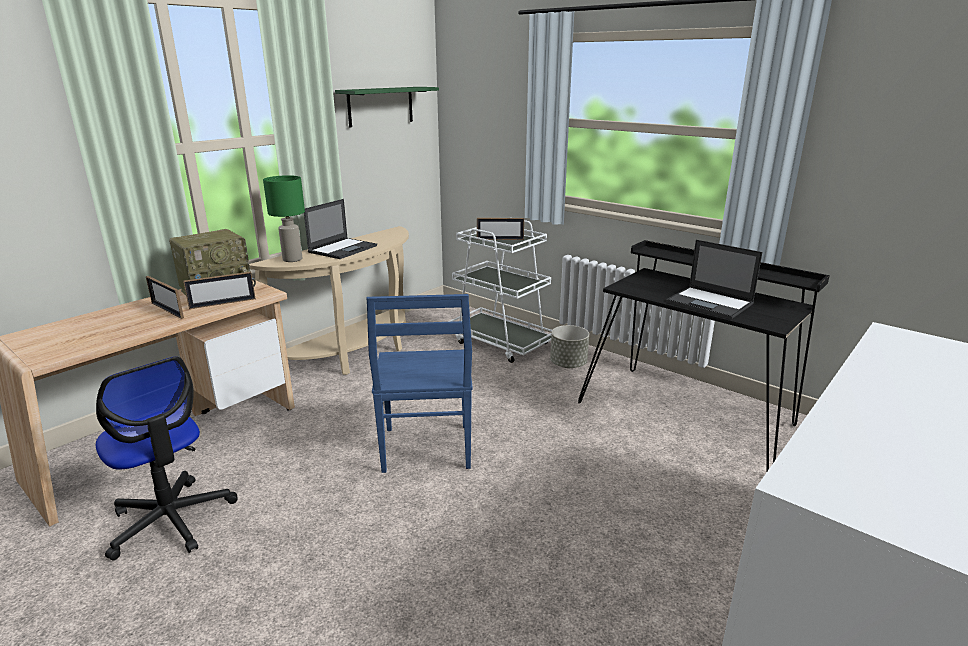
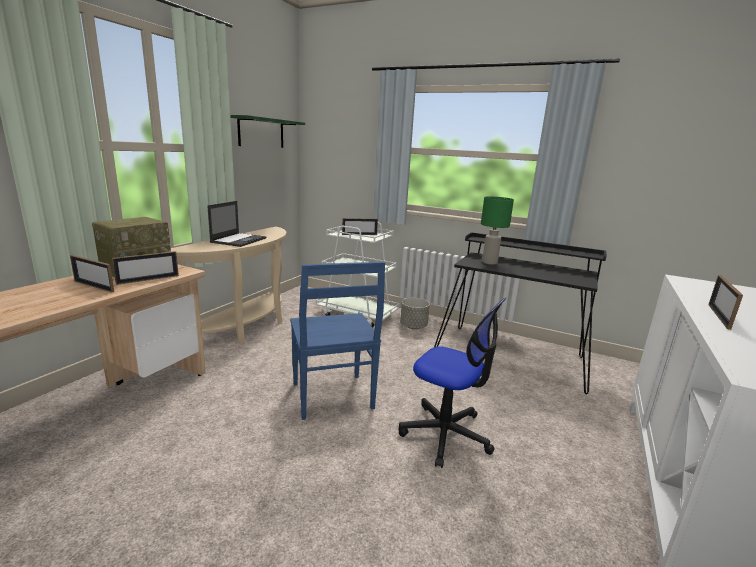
camera: 15 degrees left, 5 degrees down
(171, 520) = (108, 488): office chair -> office chair (446, 434)
(292, 259) = (198, 247): green table lamp -> green table lamp (489, 262)
(710, 303) = (533, 271): laptop -> none
(867, 395) = (718, 316): none -> picture frame

